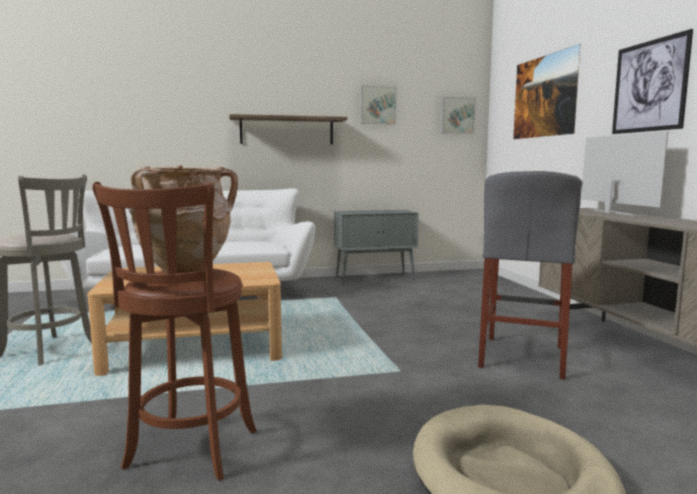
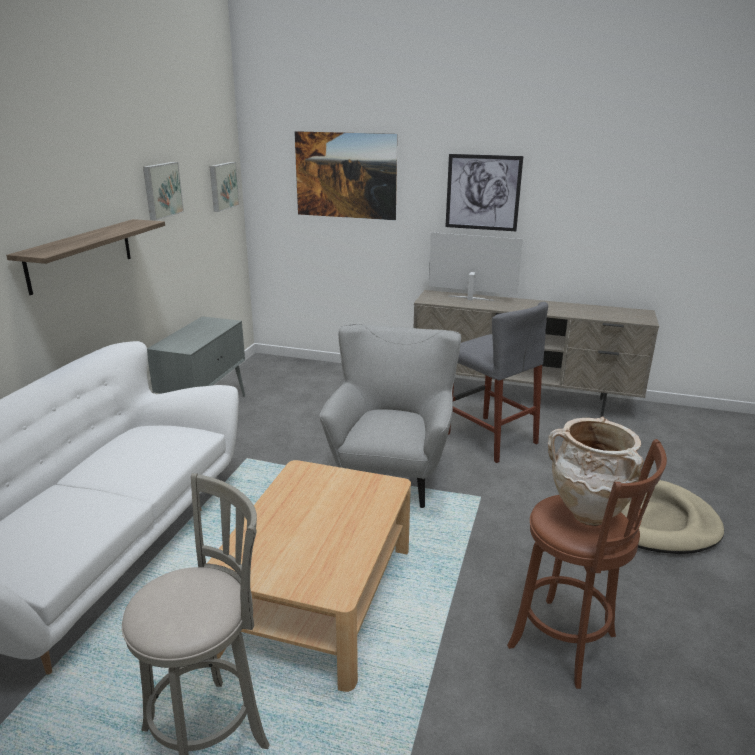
camera: 60 degrees left, 15 degrees up
(385, 334) = (392, 472): none -> grey armchair

